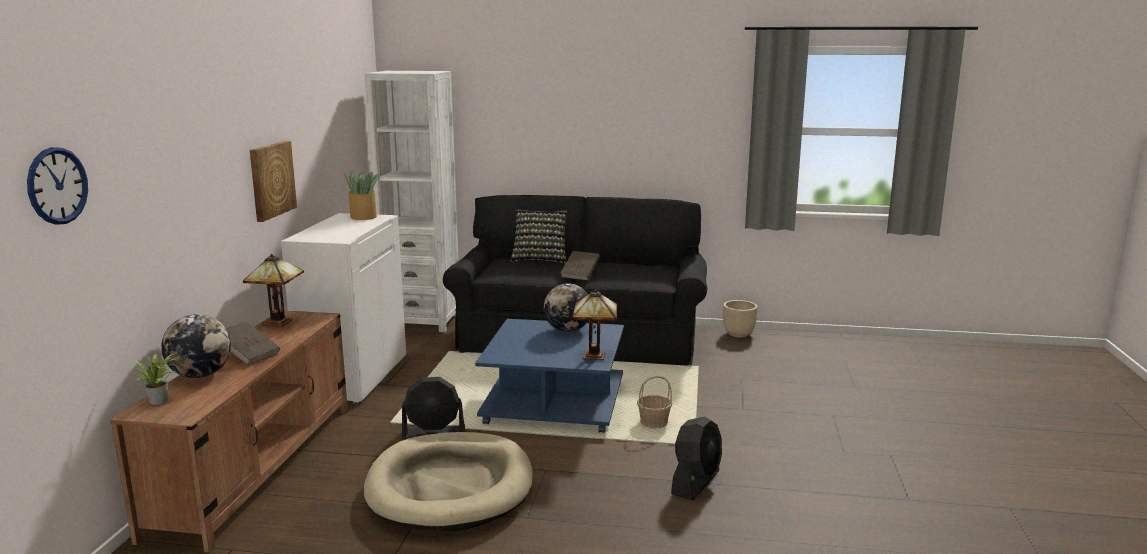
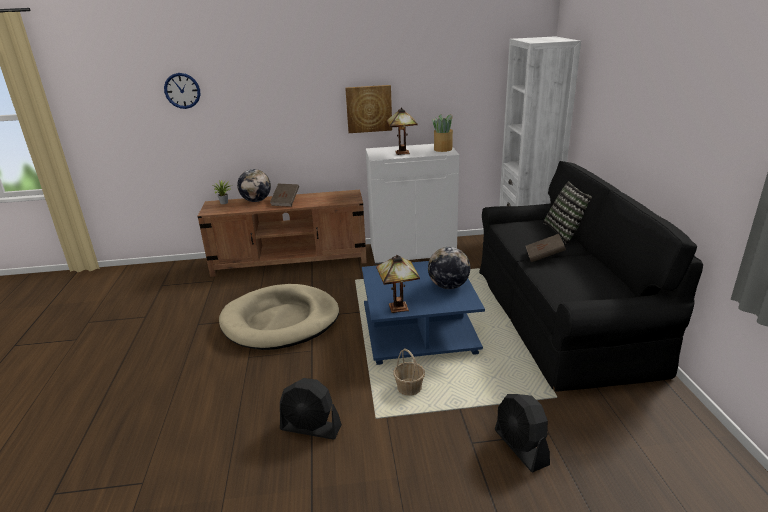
camera: 75 degrees right, 10 degrees up
(280, 322) = (339, 194): table lamp -> table lamp (403, 153)
(434, 433) = (347, 297): black fan -> black fan (521, 447)
(739, 334) = (691, 417): beige planter -> none

